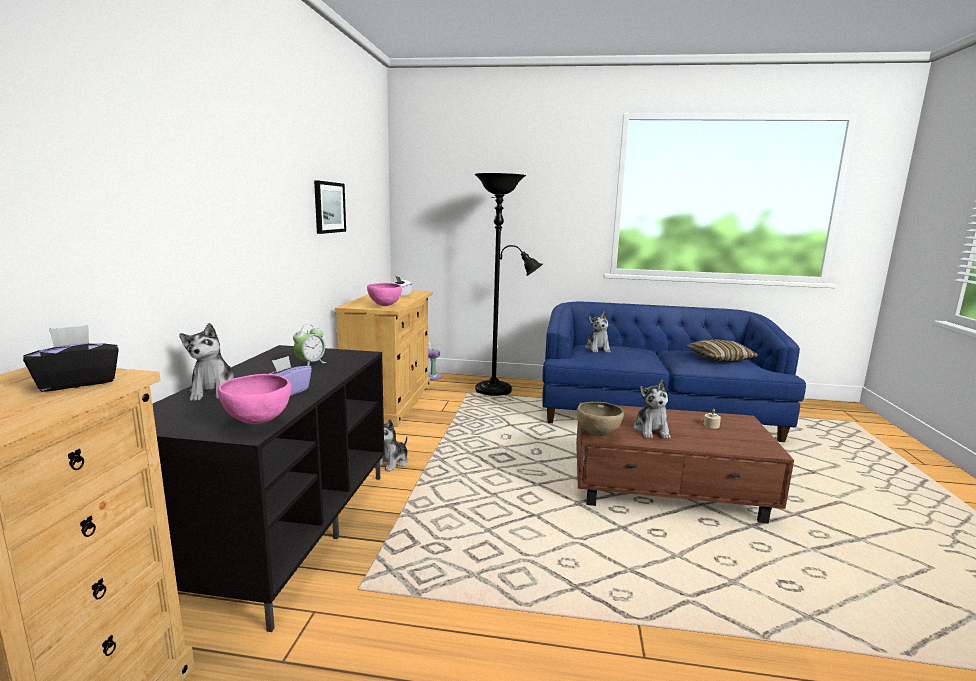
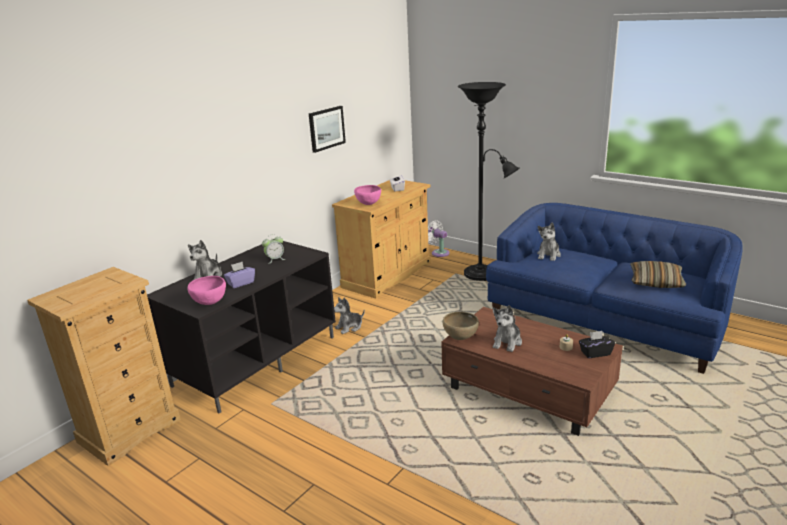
camera: 30 degrees right, 10 degrees up
(77, 382) = (115, 283): black tissue box -> black tissue box (595, 353)

